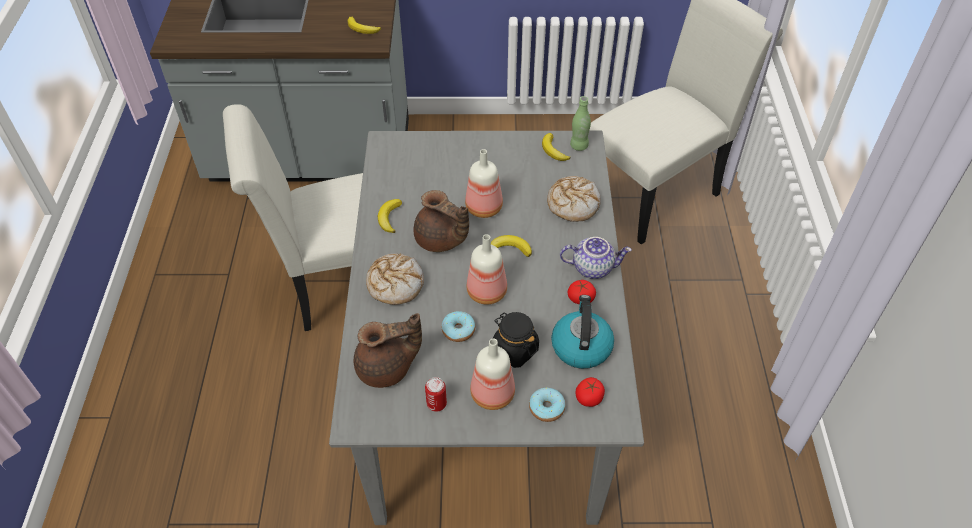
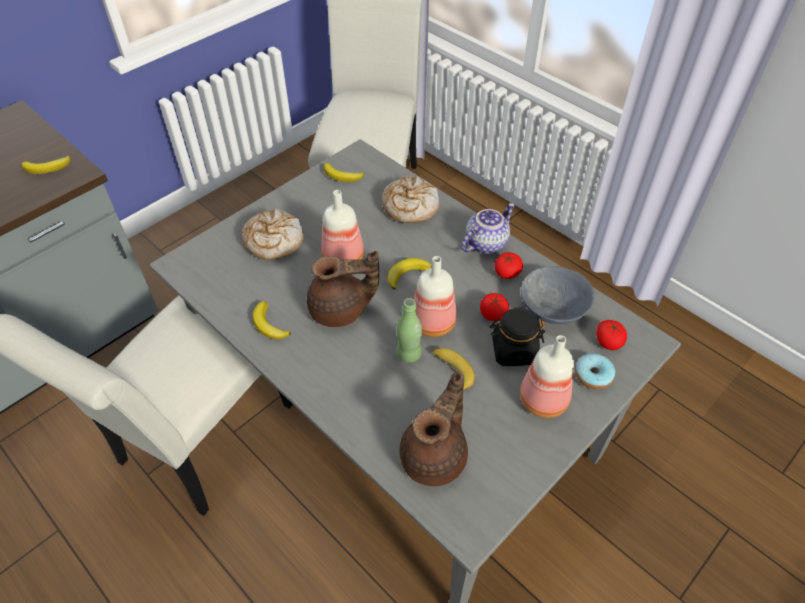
camera: 45 degrees left, 0 degrees up
(395, 284) = (348, 377): bread -> bread (273, 241)
(436, 404) = (513, 448): can -> none
(458, 330) = (451, 372): donut -> banana
(533, 317) = (493, 314): none -> tomato
(579, 146) = (358, 160): green bottle -> green bottle (409, 354)
(581, 346) = (553, 308): kettle -> grey bowl

